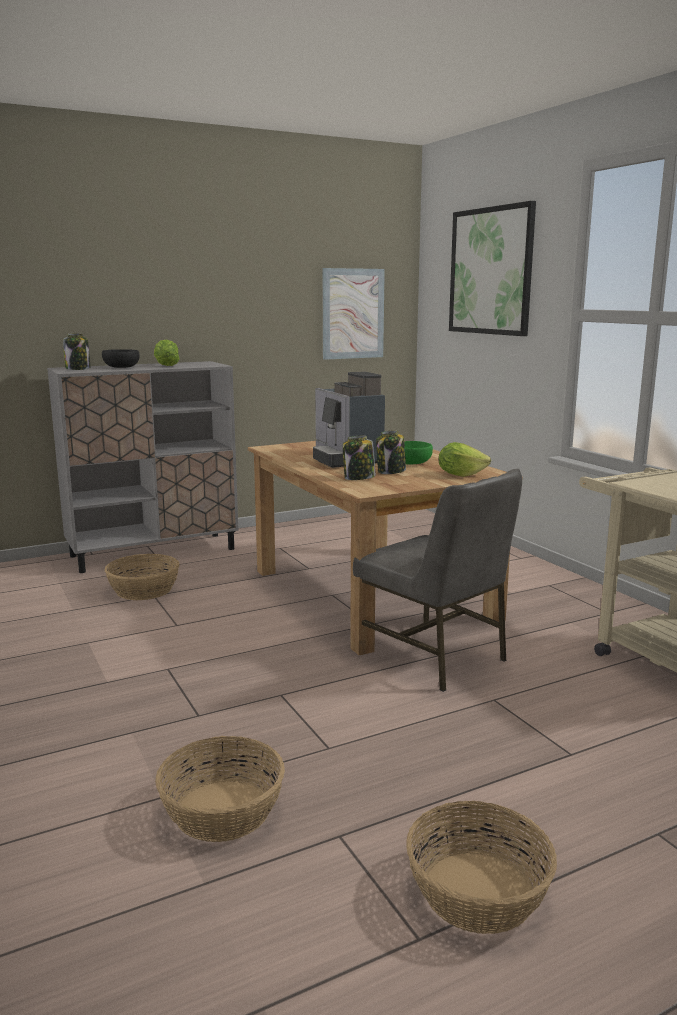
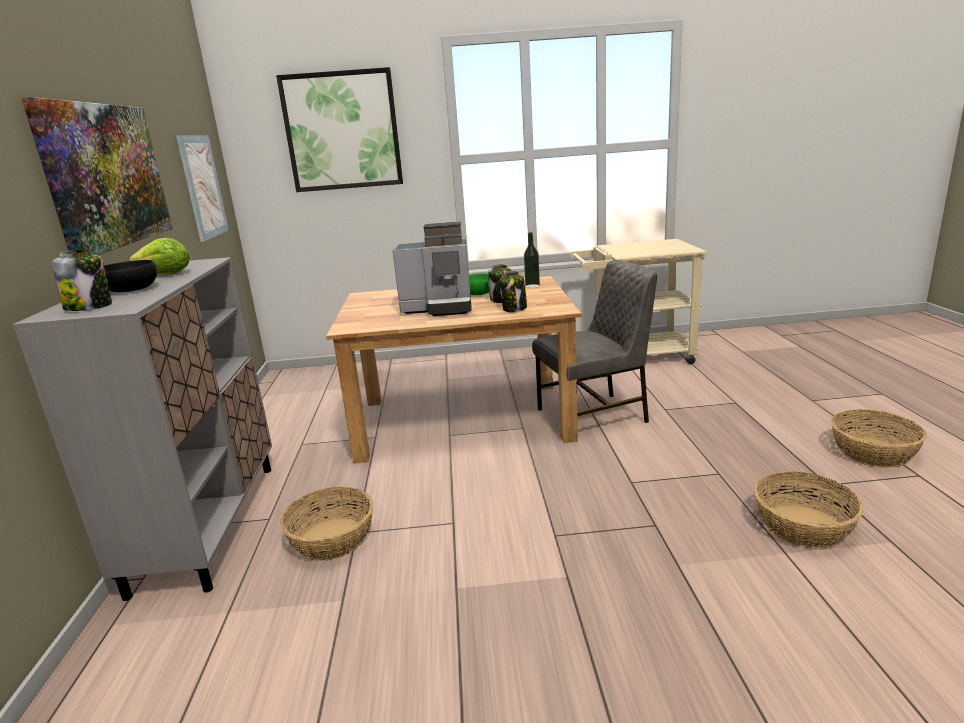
camera: 65 degrees left, 5 degrees up
(198, 294) = (107, 176): none -> picture
(460, 475) = (532, 286): lettuce -> bottle

